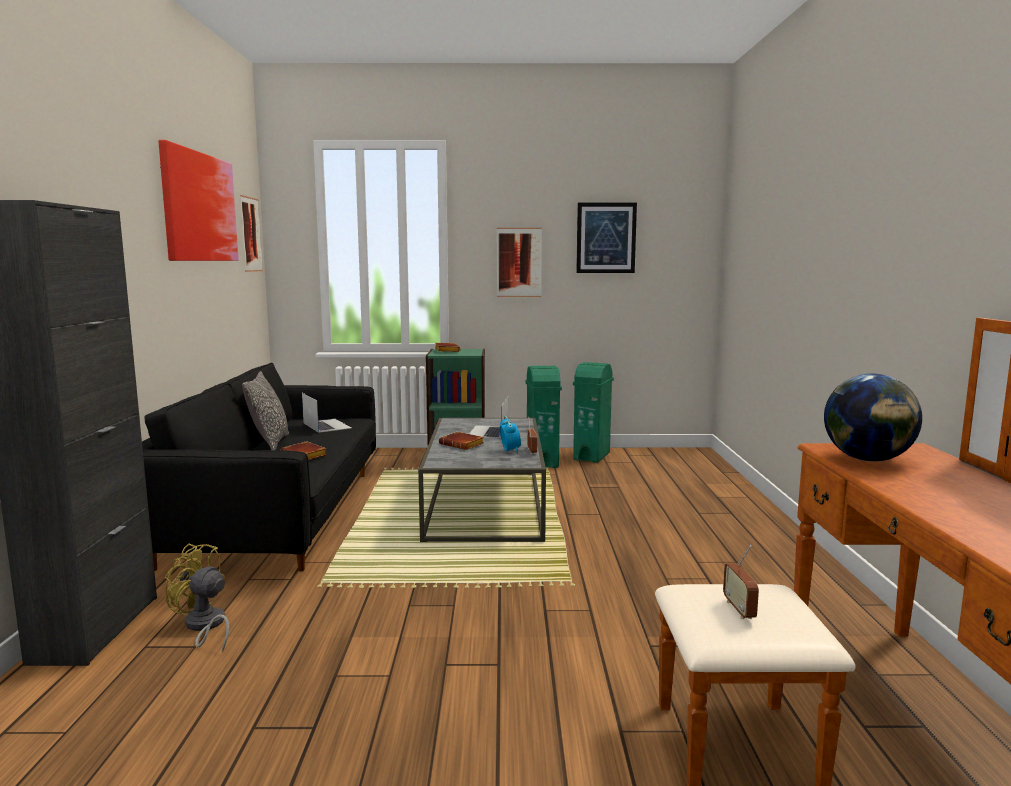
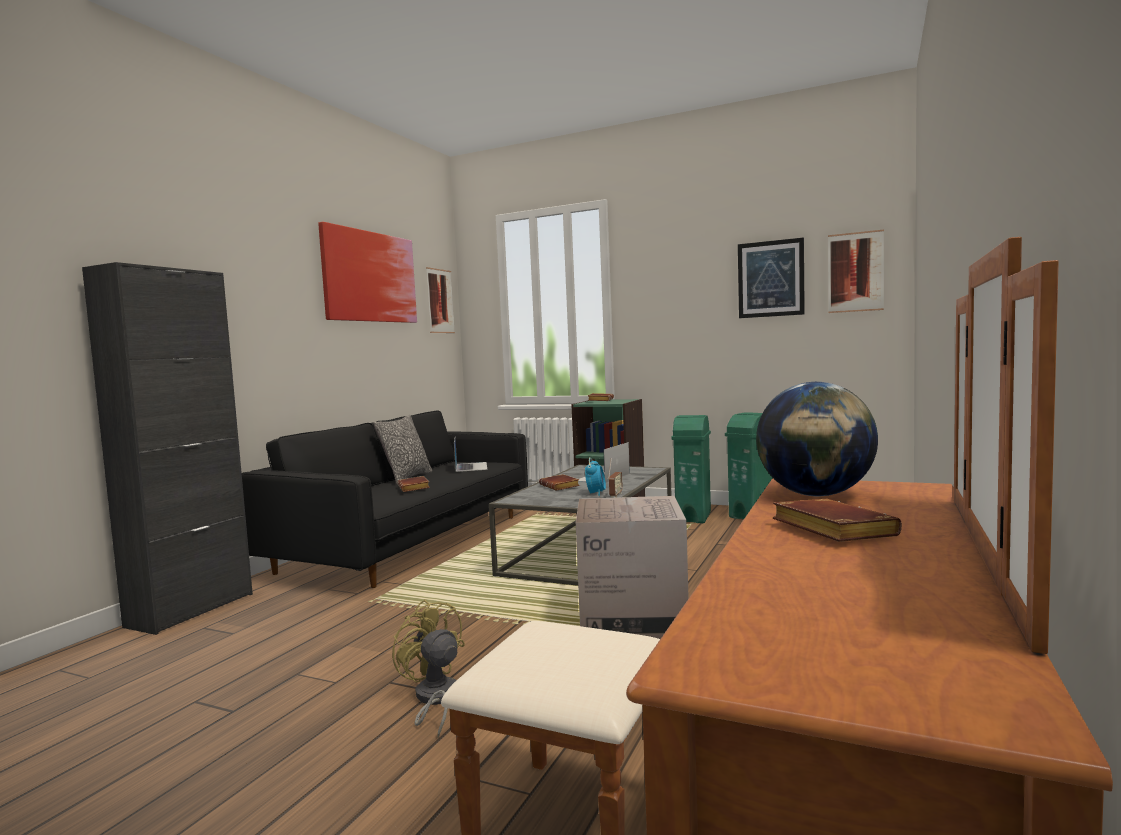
camera: 25 degrees right, 5 degrees down
(204, 626) = (256, 620): yellow fan -> yellow fan (434, 700)
(519, 262) = (679, 311): picture -> picture (855, 272)
(594, 566) = (632, 617): none -> cardboard box
(739, 610) = (551, 652): radio -> none
(942, 492) = (828, 530): none -> brown book

